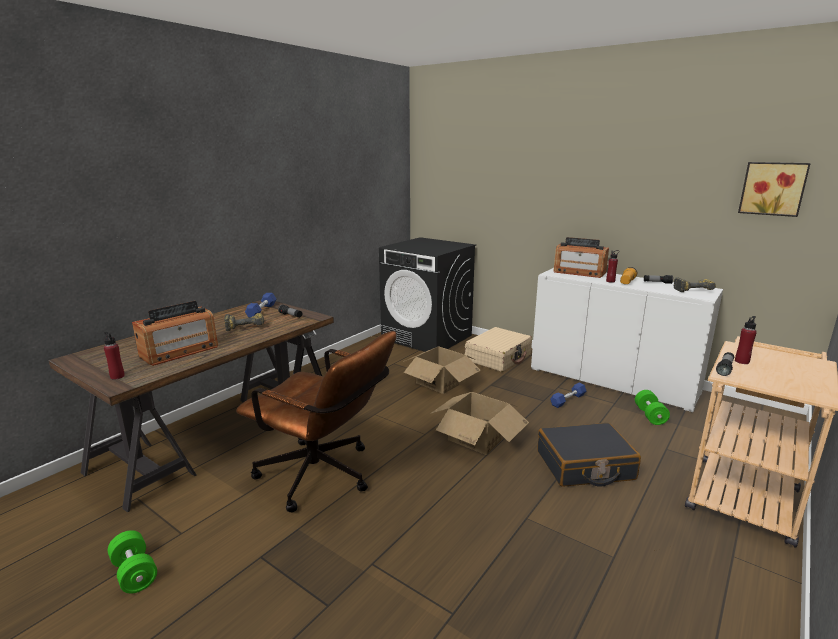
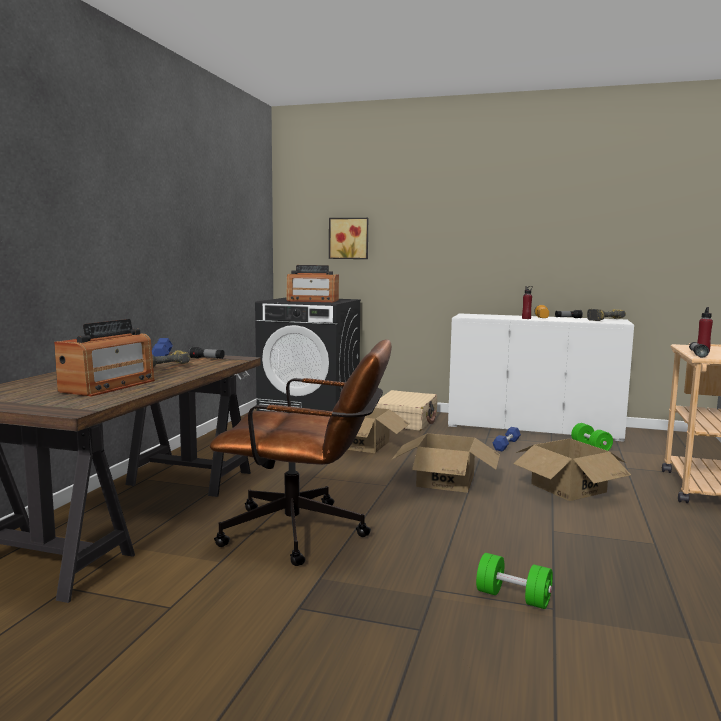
camera: 20 degrees left, 10 degrees down
(117, 376) = (56, 405): red bottle -> none
(134, 573) = (142, 653): green dumbbell -> green dumbbell (513, 597)
(579, 272) = (488, 315): radio -> radio (312, 301)
(585, 466) = (568, 488): black suitcase -> cardboard box
(773, 188) = (658, 222): picture -> picture (349, 238)

